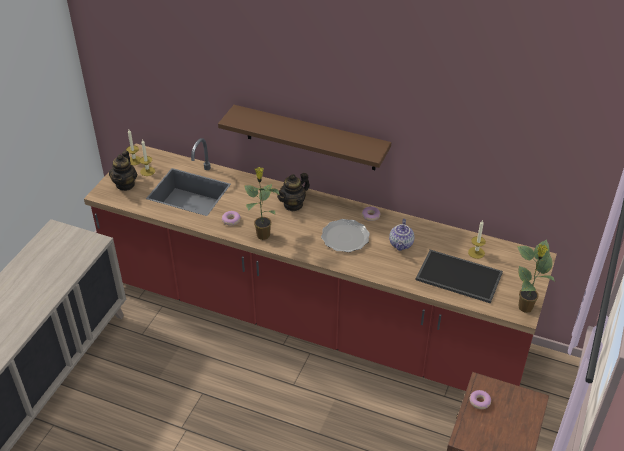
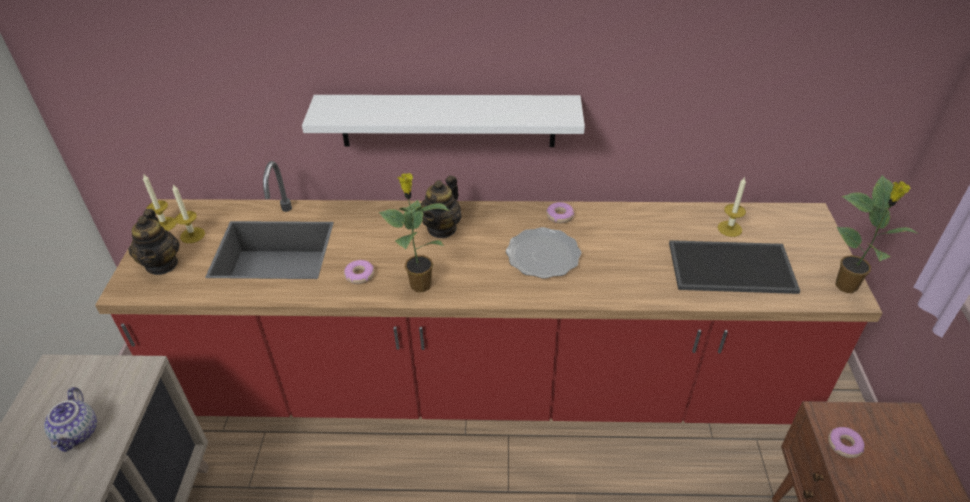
camera: 20 degrees left, 0 degrees up
(310, 138) = (447, 120): brown shelf -> white shelf
(401, 244) = (626, 244): teapot -> teapot (78, 433)

